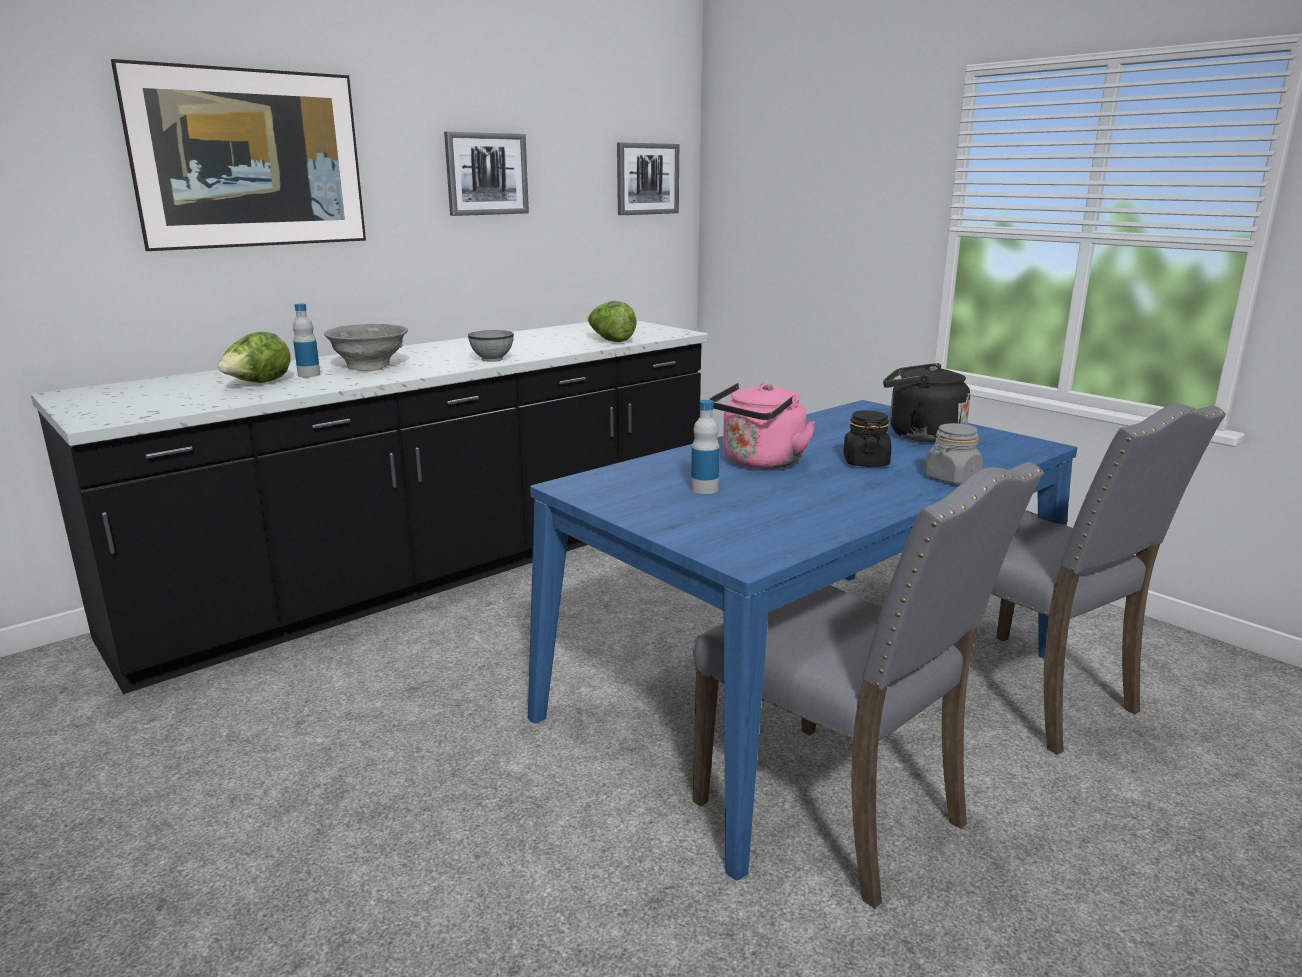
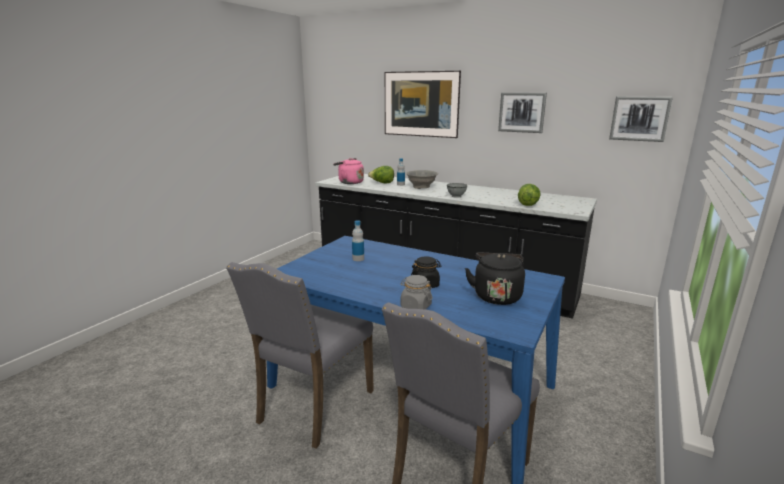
camera: 70 degrees right, 0 degrees up
(760, 462) = (404, 264): pink kettle -> pink kettle (349, 182)

